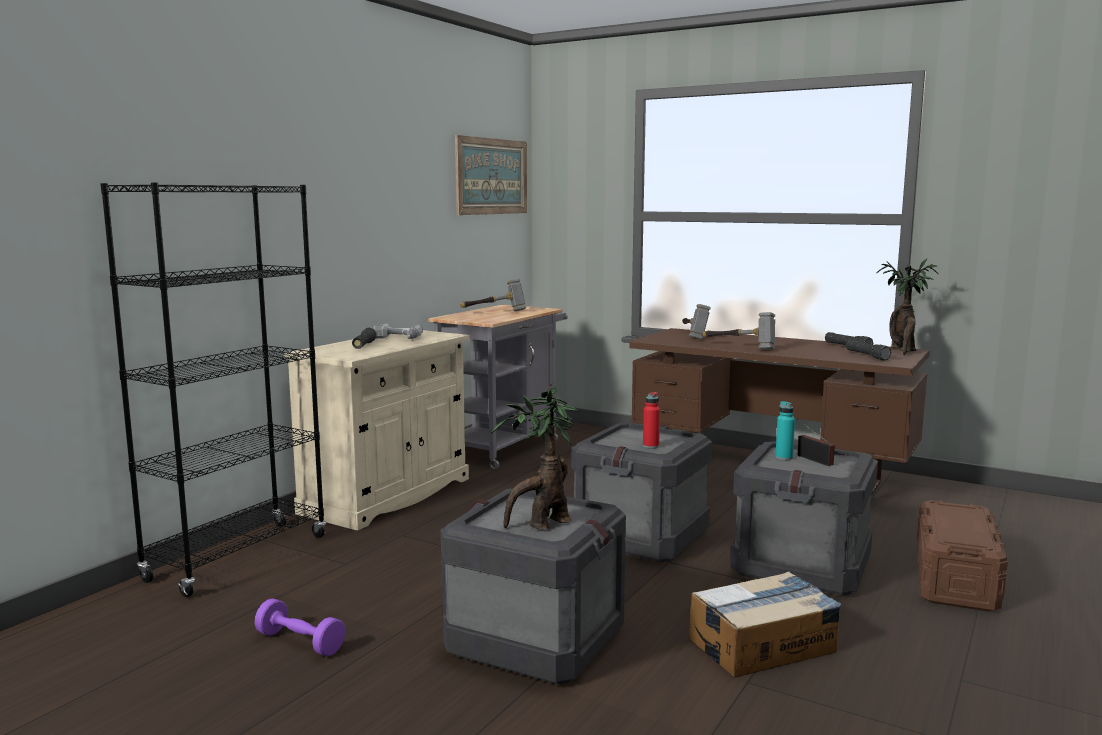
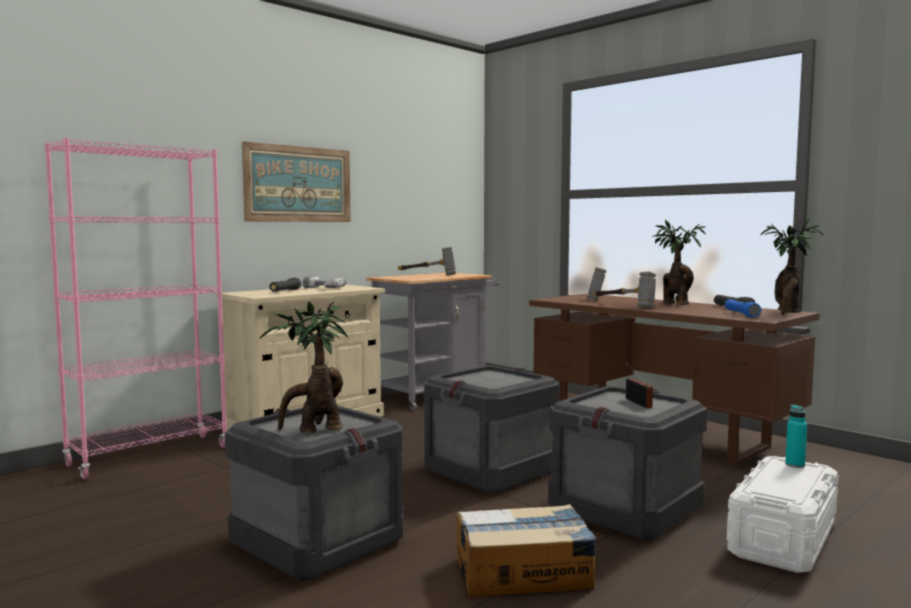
camera: 15 degrees right, 5 degrees down
(238, 558) = (149, 456): black bookcase -> pink bookcase
(300, 642) = (130, 521): purple dumbbell -> none
(492, 176) = (439, 162): picture -> picture (298, 184)
(651, 446) = (493, 383): red bottle -> none
(783, 342) = (674, 304): none -> potted plant
(784, 457) = (609, 399): turquoise bottle -> turquoise bottle (795, 465)
(866, 356) = (741, 314): black flashlight -> blue flashlight
(955, 579) = (782, 538): brown storage box -> white storage box

